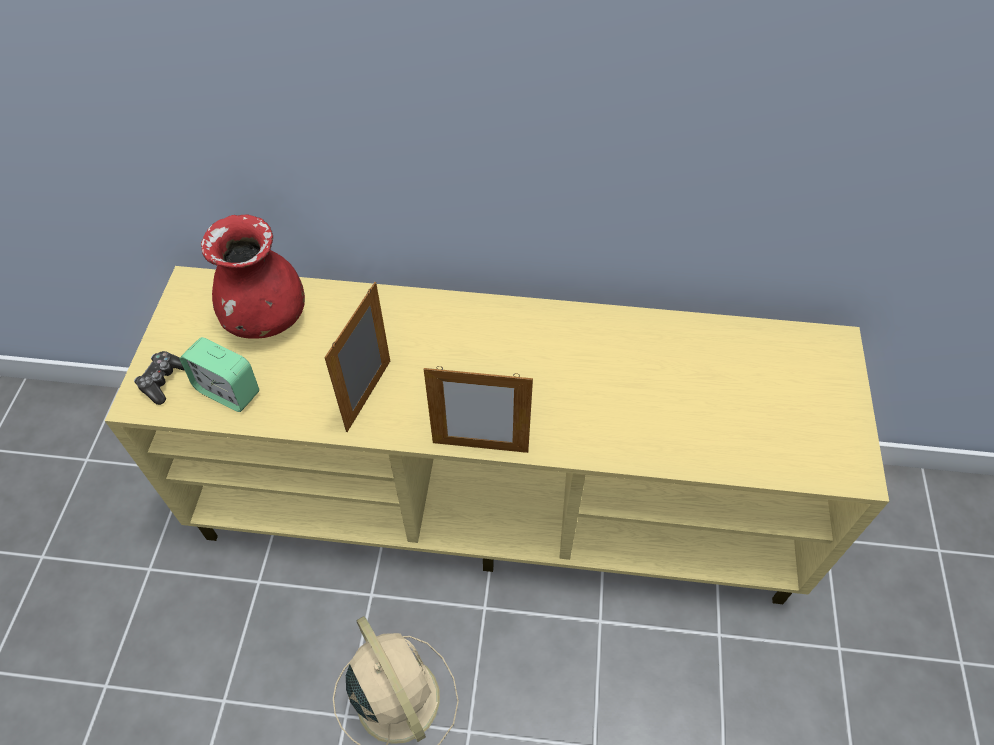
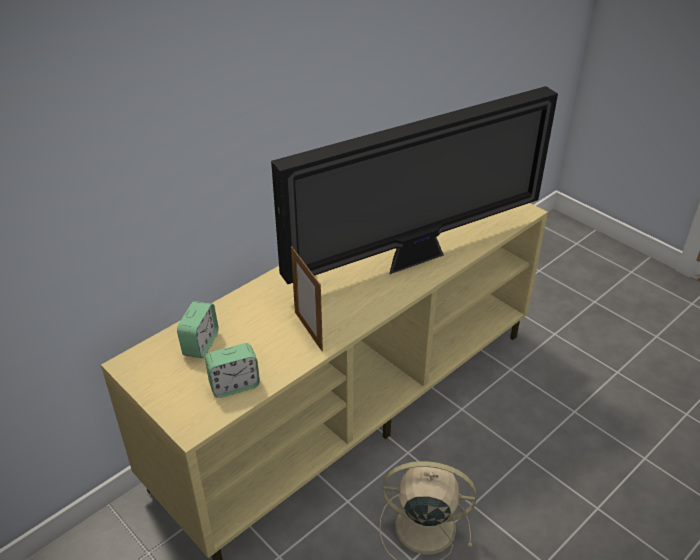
camera: 50 degrees left, 15 degrees down
(163, 381) = (189, 410): game controller -> none
(266, 318) = (200, 344): red vase -> alarm clock
(480, 447) = (388, 308): picture frame -> none
(606, 411) = (416, 258): none -> television

